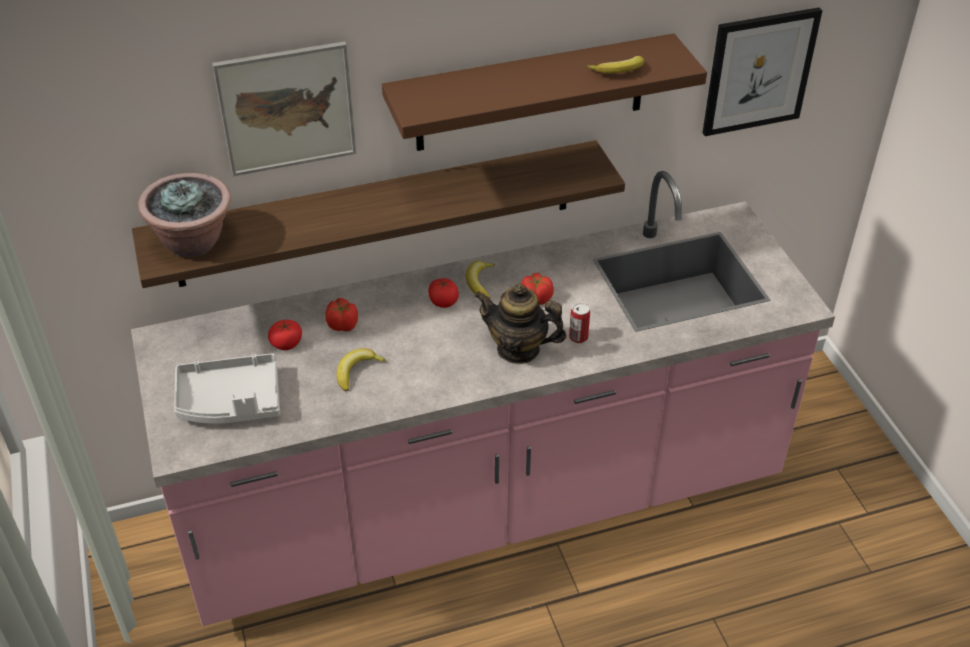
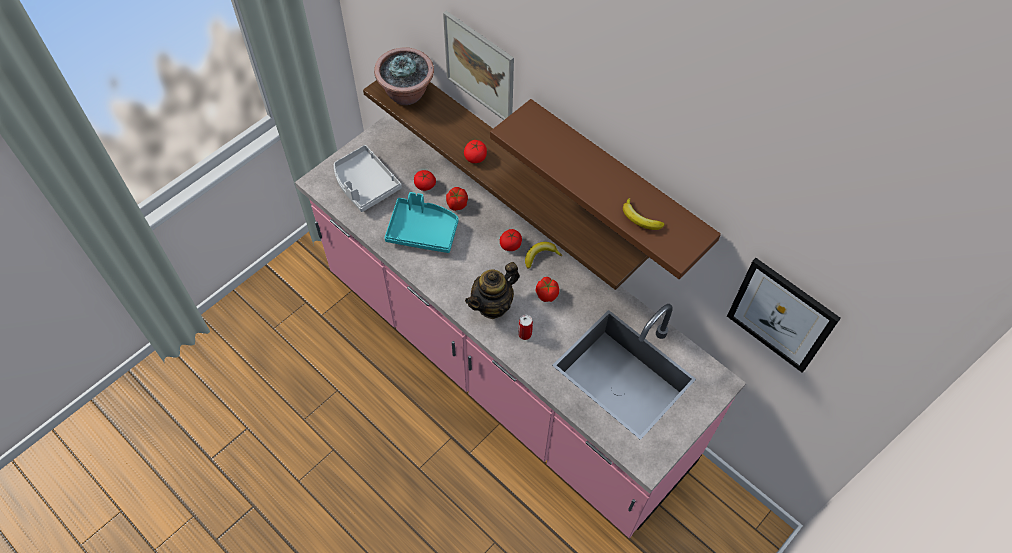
camera: 60 degrees right, 15 degrees up
(354, 220) = (475, 157): none -> tomato
(357, 371) = (423, 231): banana -> turquoise tray
(518, 349) = (493, 305): teapot -> teapot turned 120 degrees counterclockwise

